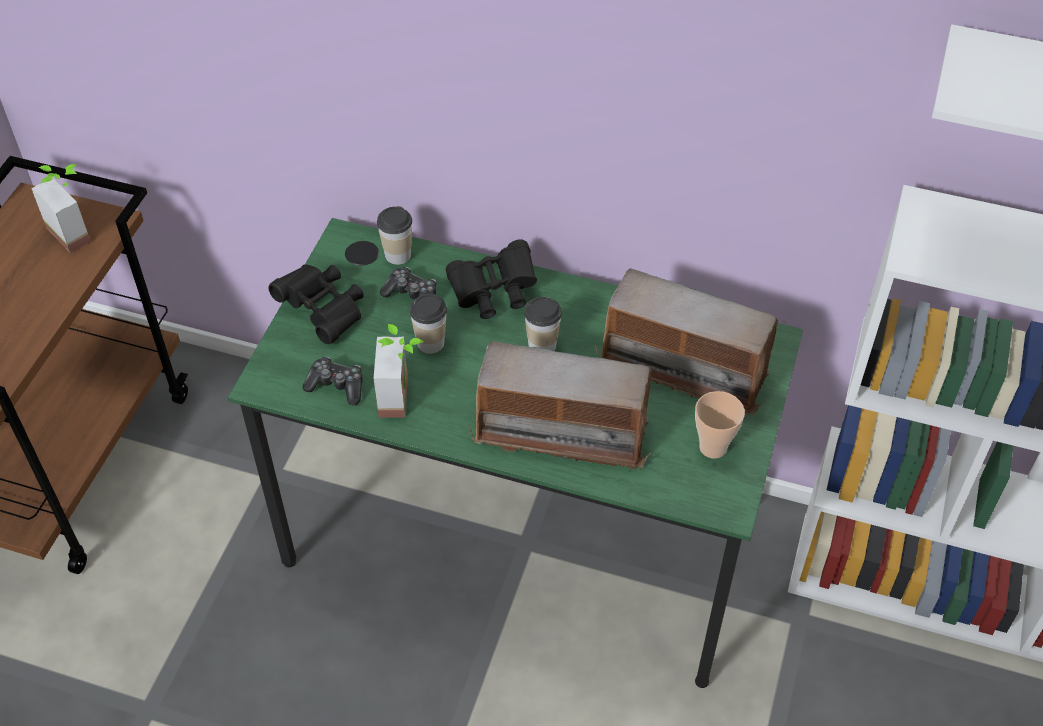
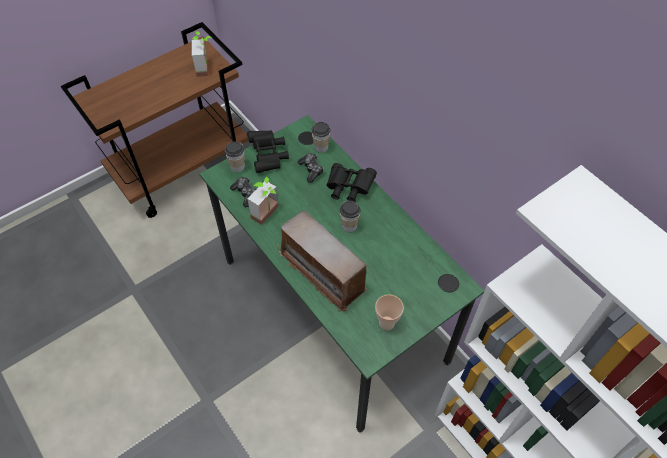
camera: 35 degrees right, 5 degrees up
(430, 343) = (301, 196): cup -> cup (237, 166)
(685, 368) = (406, 276): radio -> none

